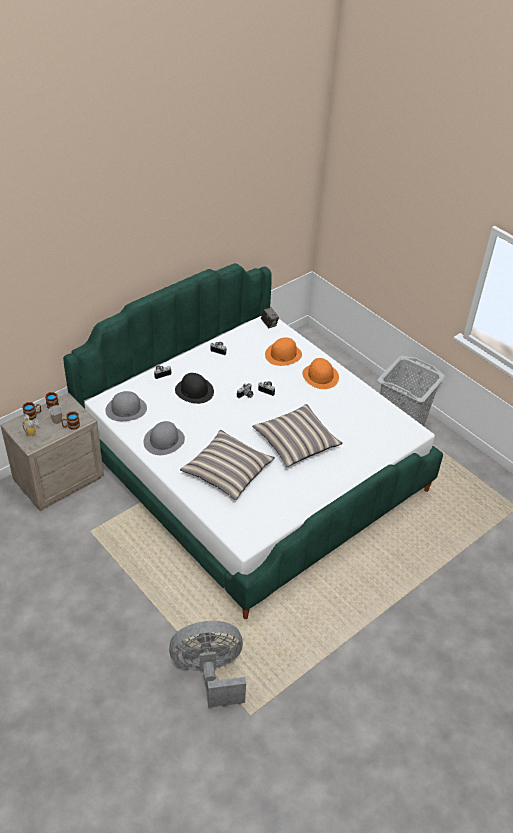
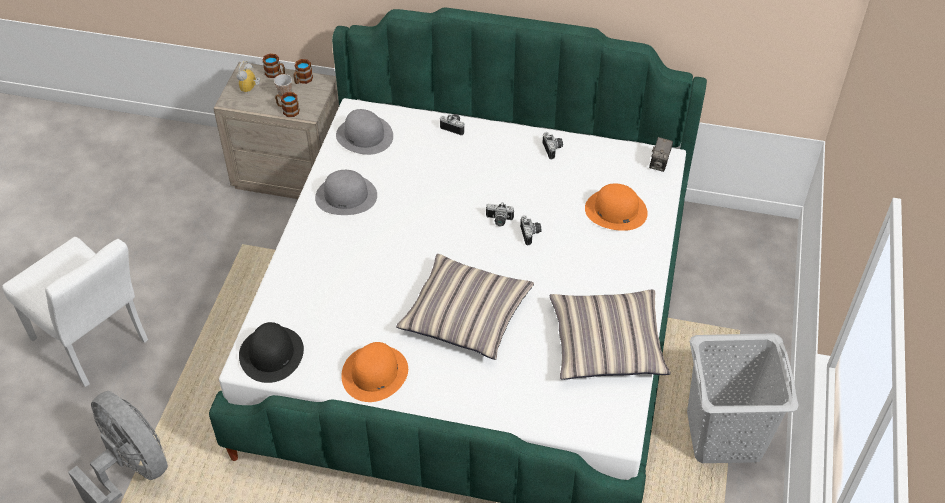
camera: 55 degrees right, 5 degrees up
(91, 644) = (95, 344): none -> white chair
(194, 391) = (456, 171): black hat -> black hat (272, 354)
(227, 470) = (351, 279): pillow -> pillow (607, 343)
(320, 376) = (617, 270): orange hat -> orange hat (375, 373)

